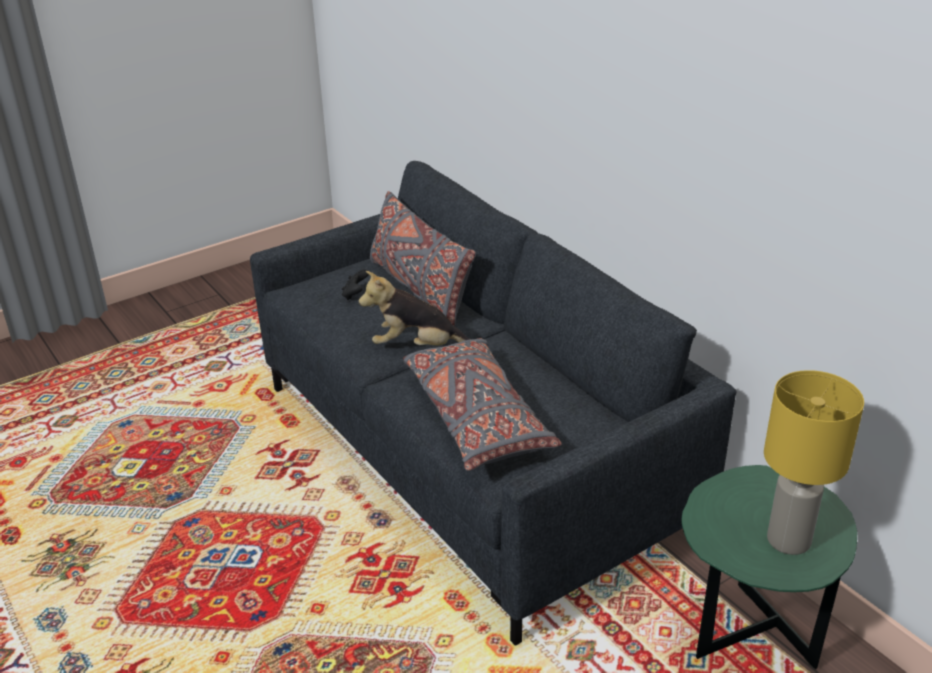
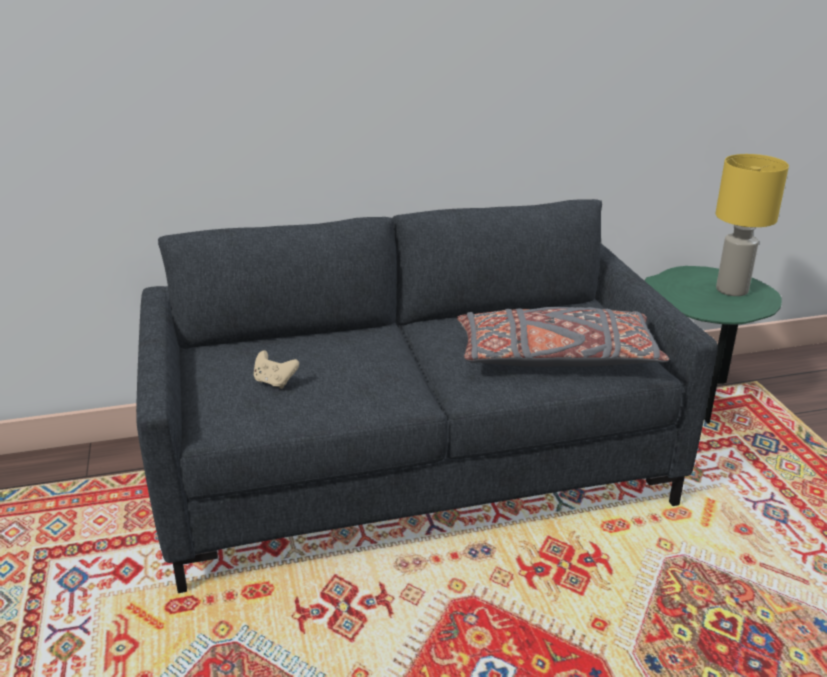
camera: 70 degrees left, 5 degrees down
(355, 295) = (274, 382): black game controller -> beige game controller
(417, 347) = (409, 367): plush toy -> none
(420, 289) = (301, 345): grey pillow -> none

